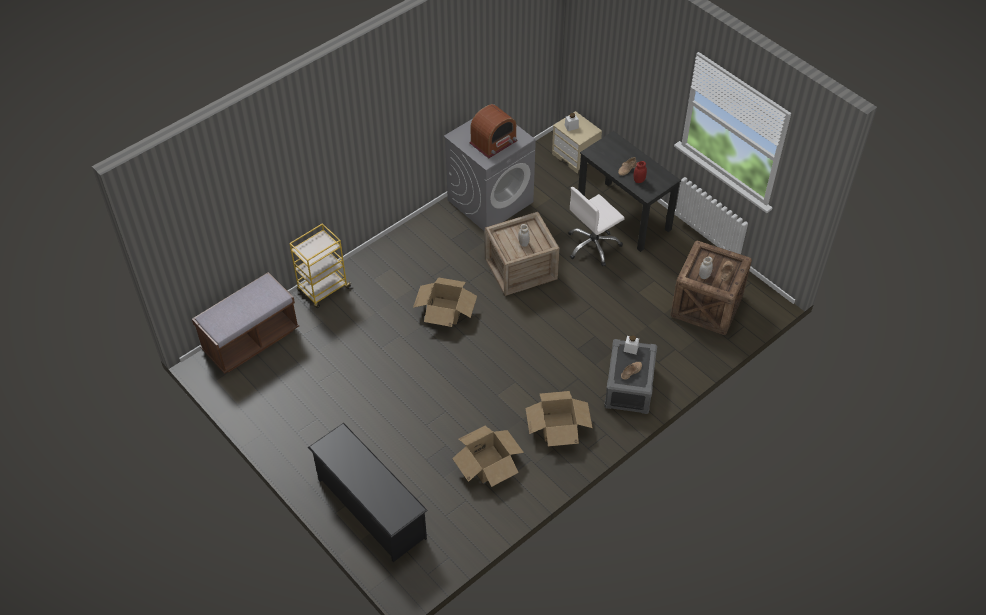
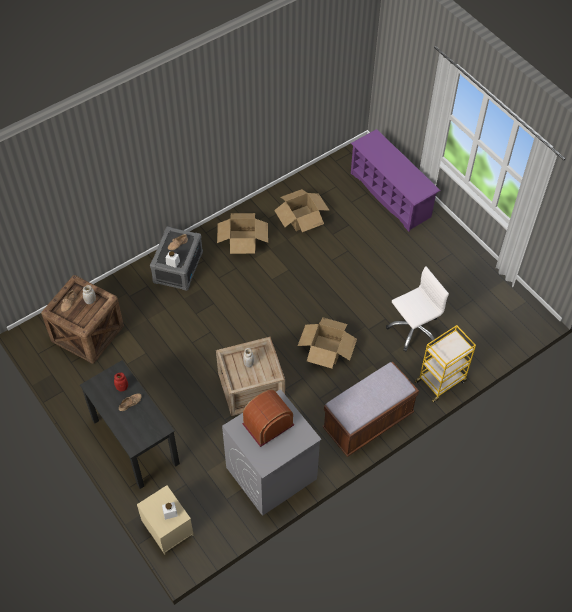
camera: 175 degrees left, 5 degrees up
(251, 340) = (502, 335): brown bench -> brown bench (368, 422)
(371, 508) = (391, 195): black shoe rack -> purple shoe rack
(593, 246) = (175, 407): white office chair -> white office chair (413, 329)

